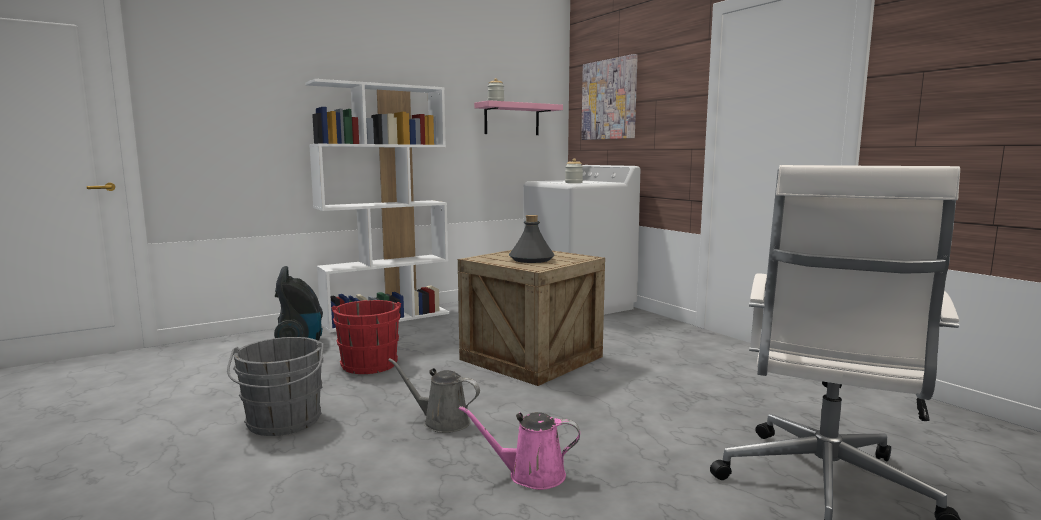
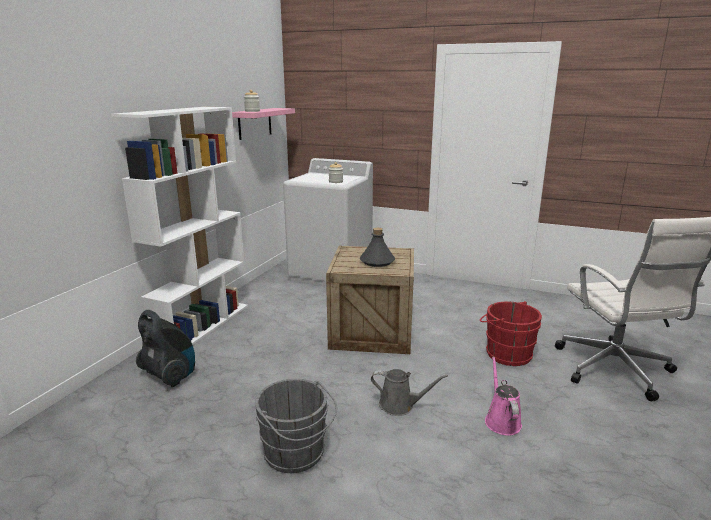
camera: 35 degrees left, 10 degrees up
(369, 363) = (267, 375): red bucket -> red bucket (506, 353)
(442, 422) = (400, 405): grey watering can -> grey watering can turned 150 degrees counterclockwise
(531, 475) = (501, 420): pink watering can -> pink watering can turned 120 degrees clockwise
(609, 99) = (334, 105): picture -> none

